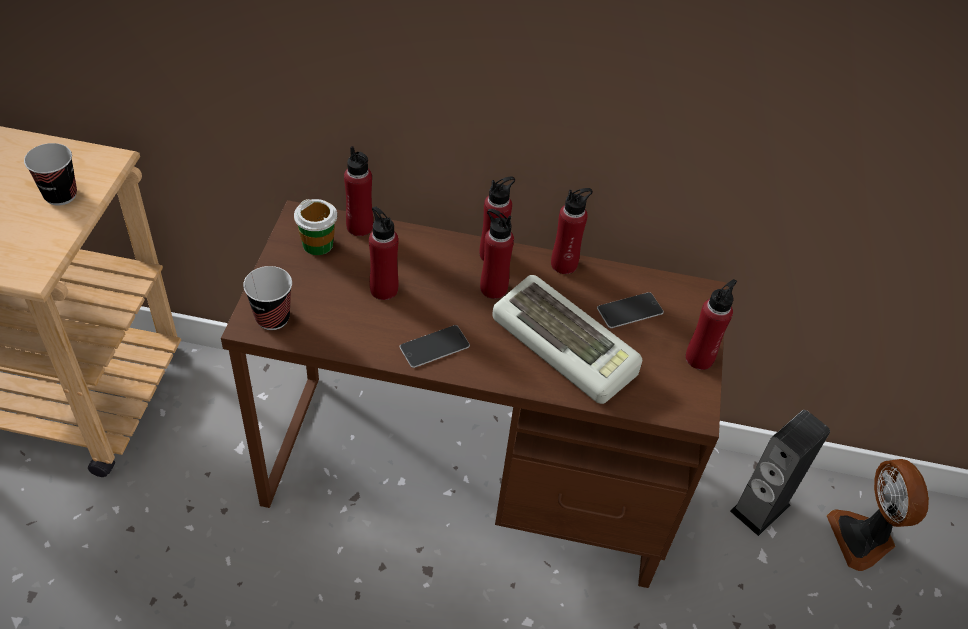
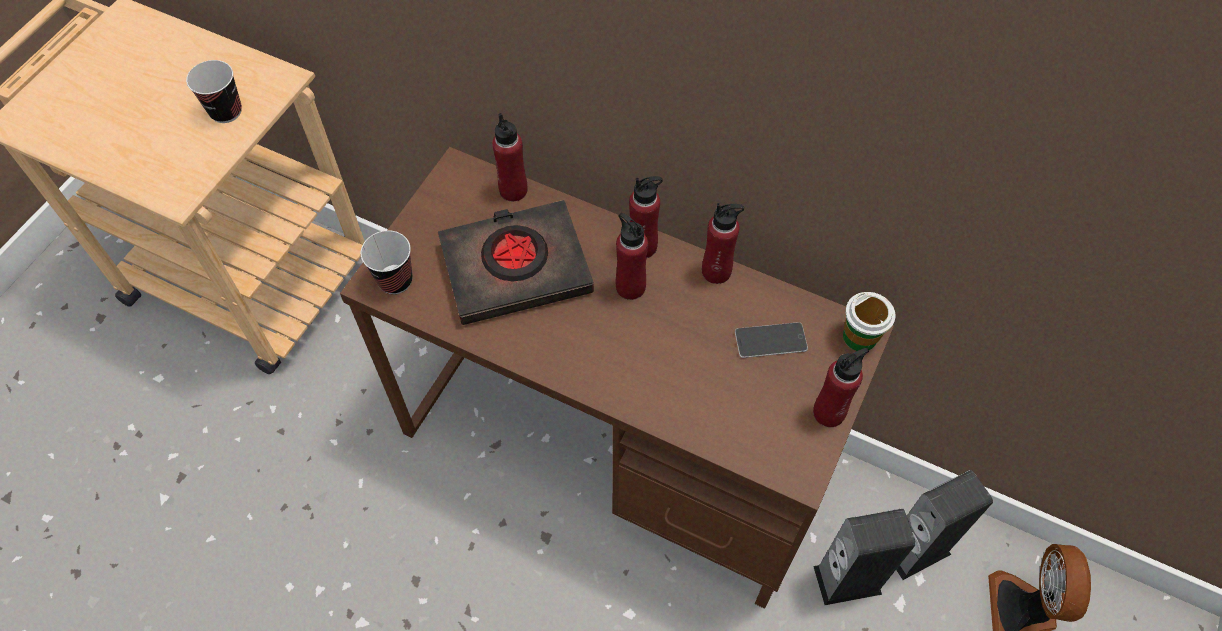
camera: 20 degrees right, 10 degrees up
(318, 244) = (464, 204): cup -> cup (860, 337)
(384, 289) = (515, 267): red bottle -> black book
(434, 346) = (547, 343): phone -> none
(567, 345) = (687, 369): keyboard -> none
(711, 546) = (847, 580): none -> speaker

